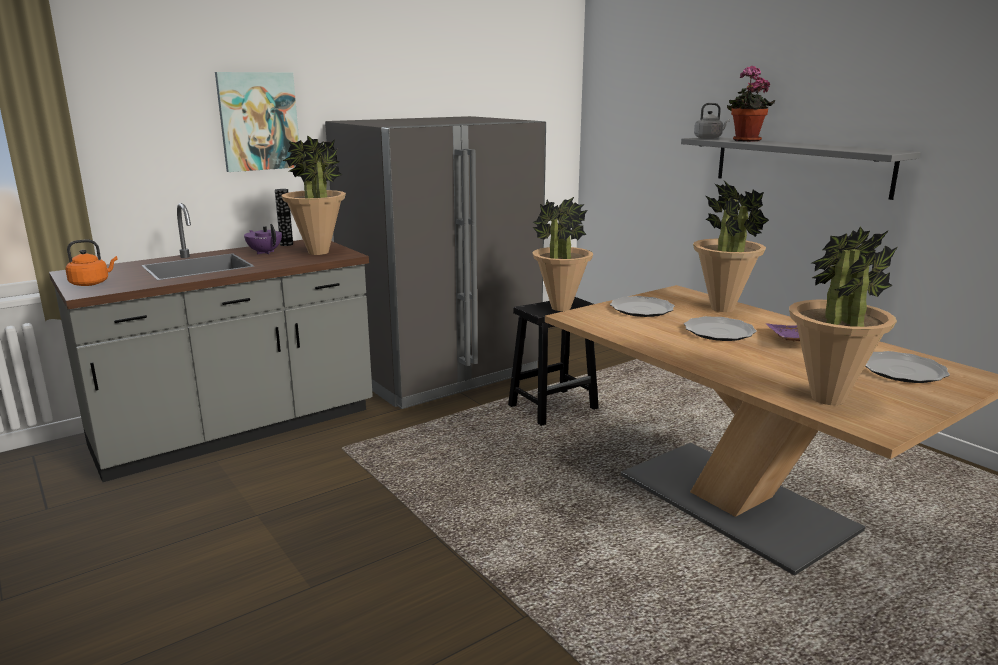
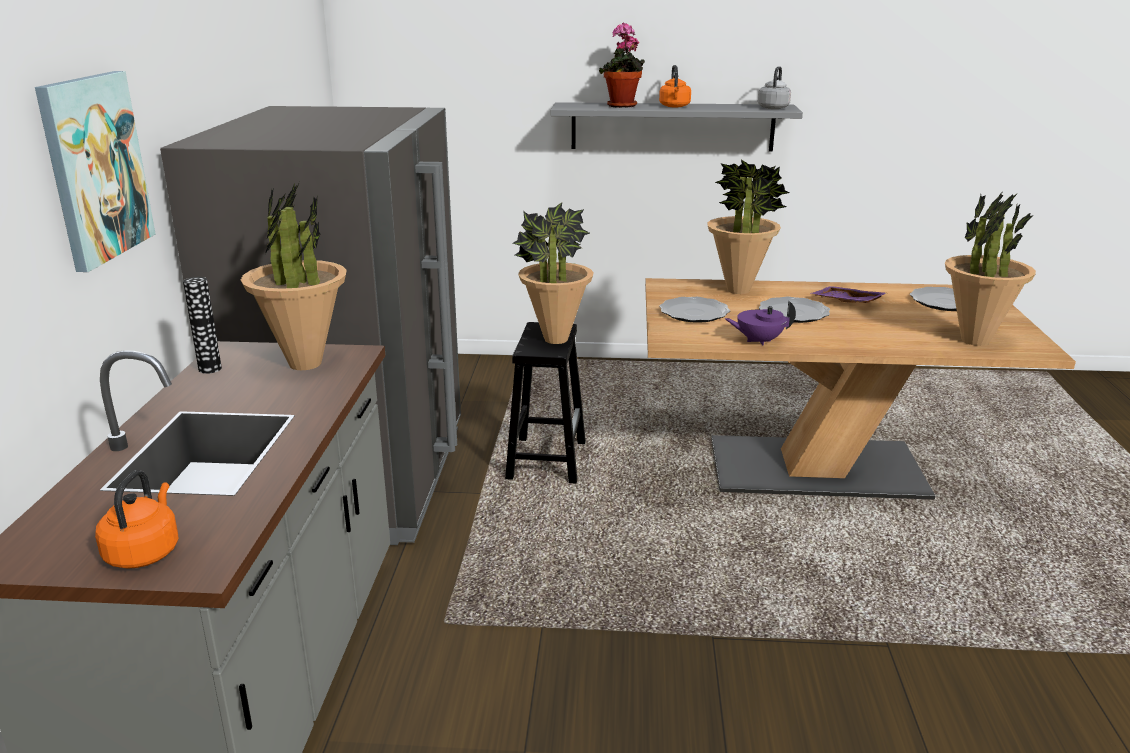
camera: 50 degrees left, 5 degrees up
(265, 252) = (227, 391): purple teapot -> purple teapot (758, 341)
(709, 138) = (573, 105): grey kettle -> grey kettle (773, 107)
(788, 144) = (674, 106): none -> orange kettle

